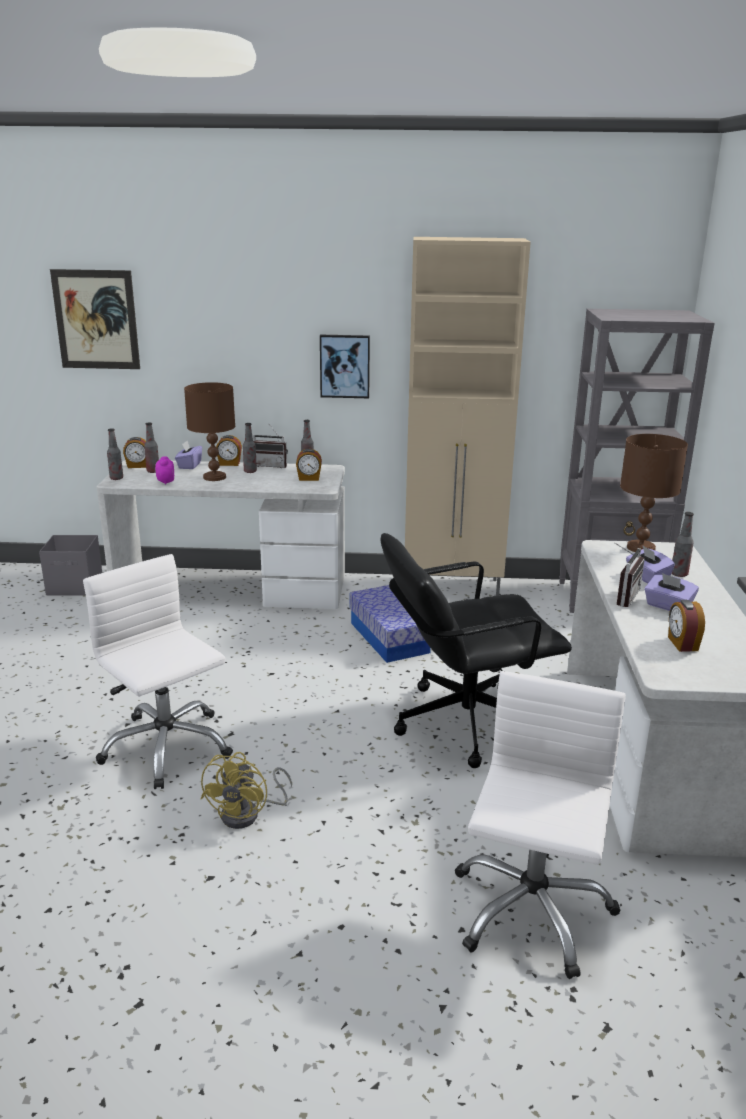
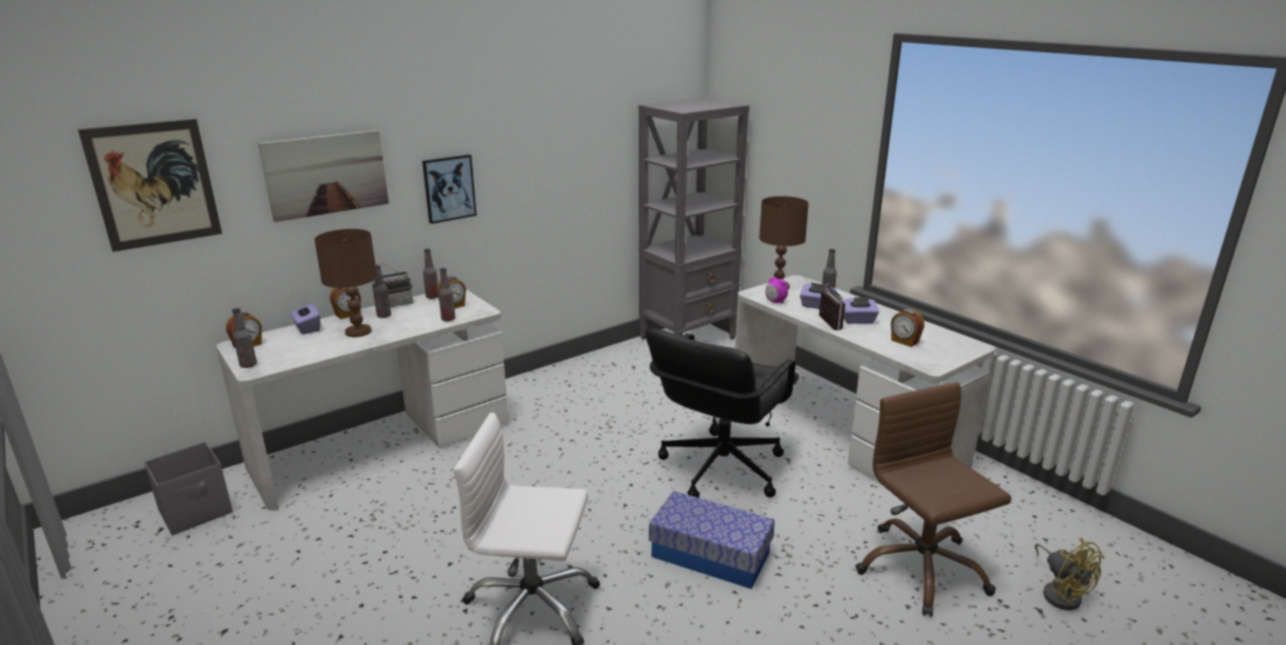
camera: 40 degrees left, 0 degrees up
(153, 471) = (278, 345): bottle -> bottle (448, 319)
(165, 482) = (314, 352): alarm clock -> alarm clock (775, 302)
(229, 333) = (326, 174): none -> picture
(248, 814) = (677, 620): yellow fan -> yellow fan (1060, 593)
(389, 637) = (581, 429): storage box -> storage box (710, 555)
(453, 587) = (572, 369): beige cabinet -> none
(530, 909) = (921, 569): white office chair -> brown office chair

